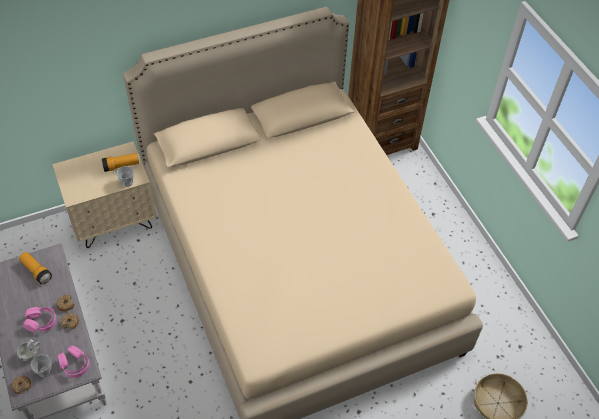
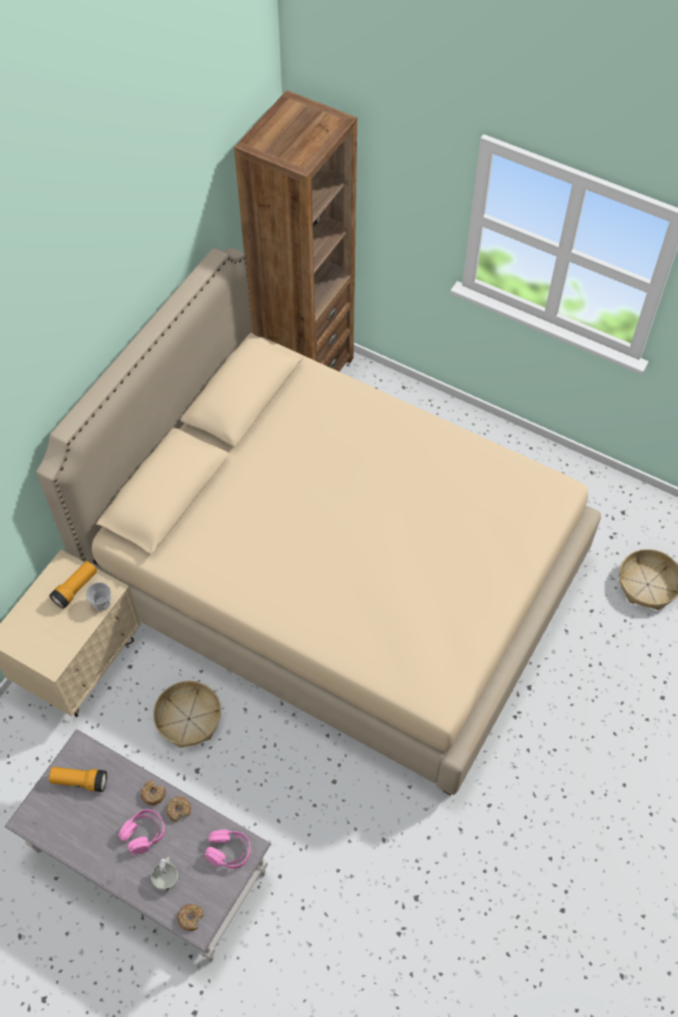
camera: 35 degrees left, 5 degrees up
(44, 371) = (201, 883): cup -> none
(143, 289) = (188, 719): none -> basket

